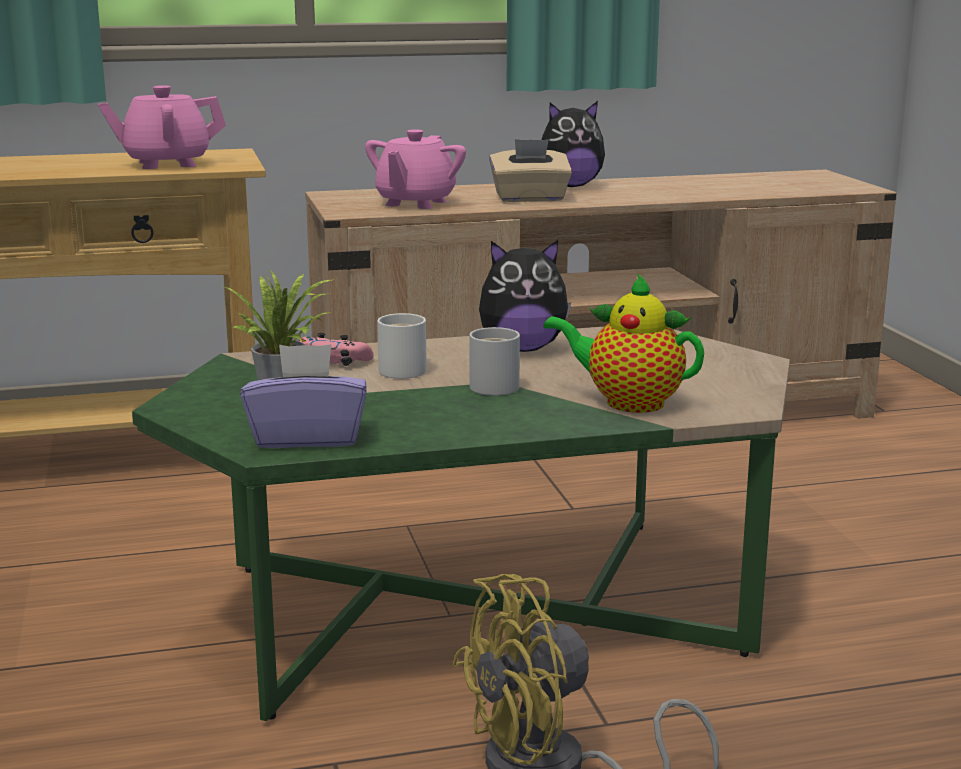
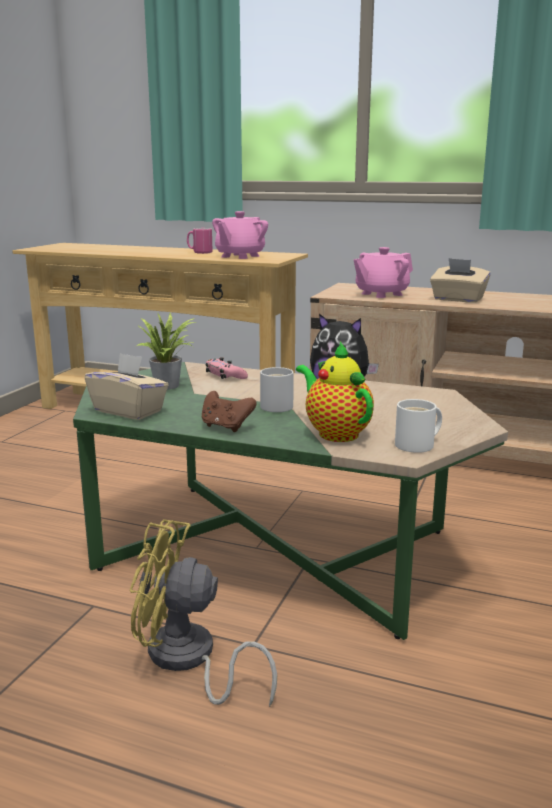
camera: 35 degrees right, 0 degrees up
(72, 163) = (199, 252): none -> pink mug
(166, 164) = (240, 256): pink teapot -> pink teapot turned 75 degrees counterclockwise
(307, 437) = (129, 411): purple tissue box -> beige tissue box
(406, 370) = (251, 387): white mug -> white mug (418, 445)
(486, 426) = (226, 427): none -> brown game controller
(570, 186) = (503, 295): plush toy -> none

